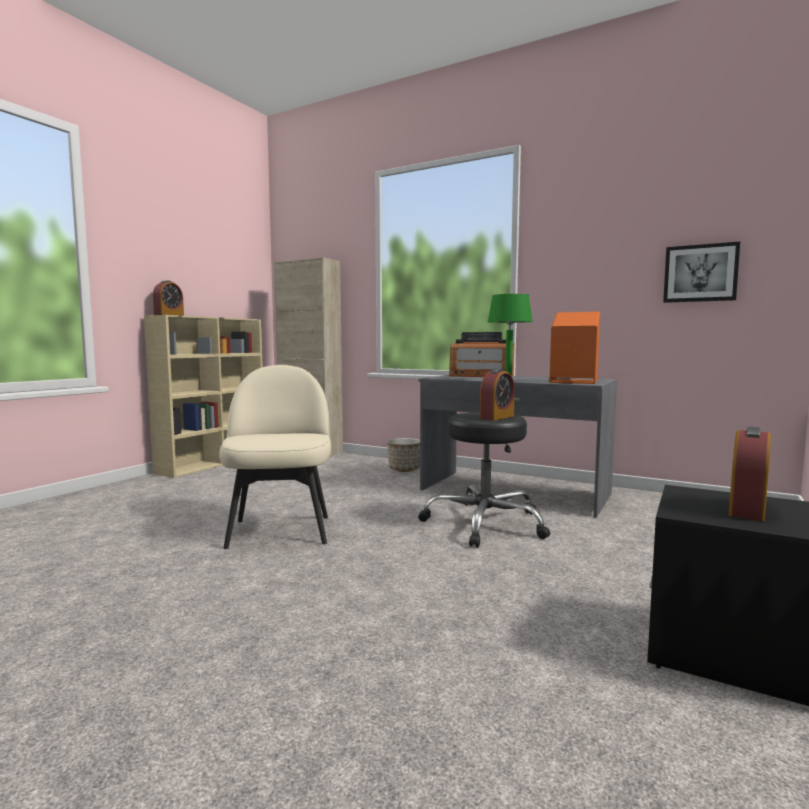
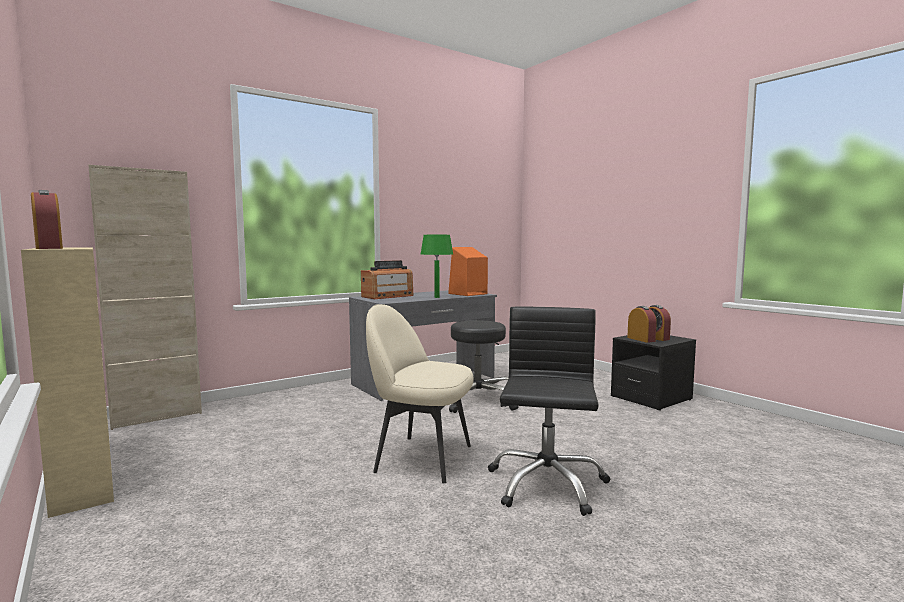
camera: 65 degrees left, 0 degrees up
(236, 595) = (546, 484): none -> black office chair
(404, 469) = (312, 395): planter -> none
(497, 417) = (486, 323): alarm clock -> alarm clock (641, 339)
(700, 273) = (480, 222): picture -> none

